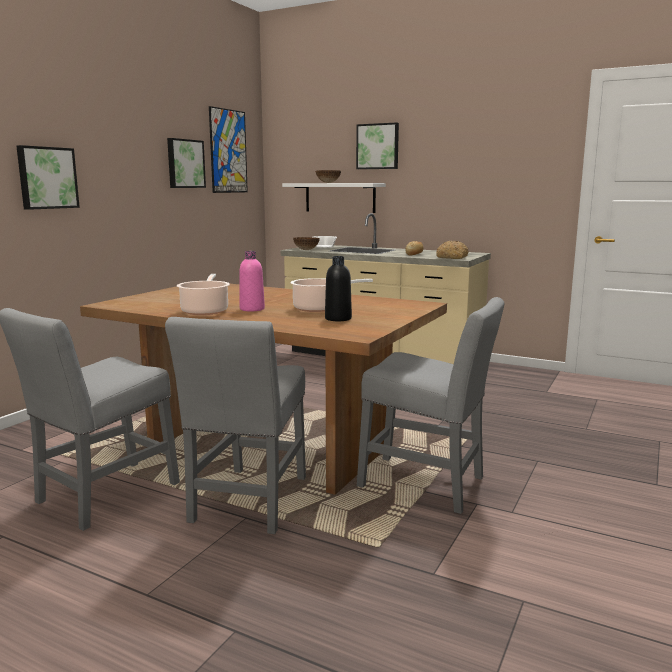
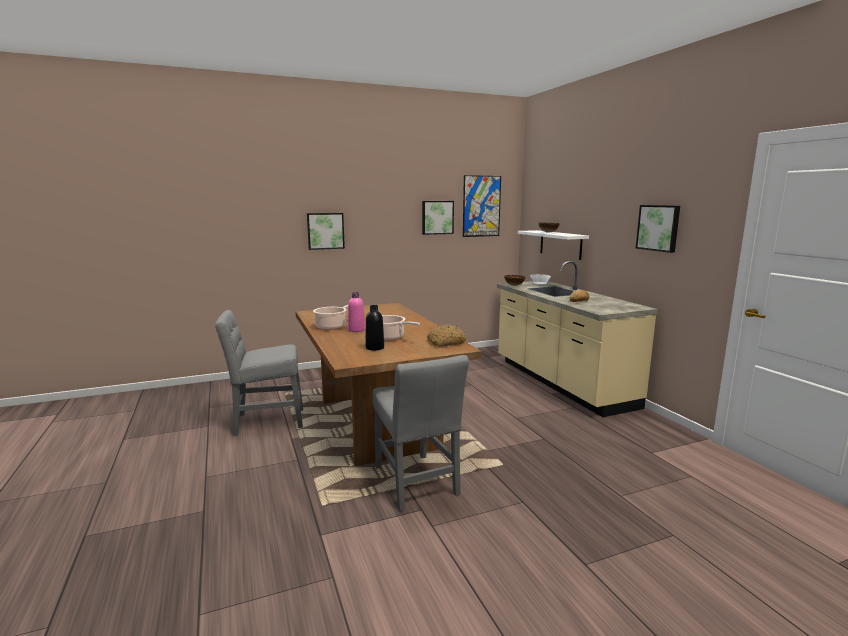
camera: 40 degrees right, 0 degrees up
(248, 503) = (311, 452): grey chair -> none
(378, 146) = (586, 204): picture -> picture (658, 228)
(452, 257) = (599, 309): bread -> bread (445, 342)

